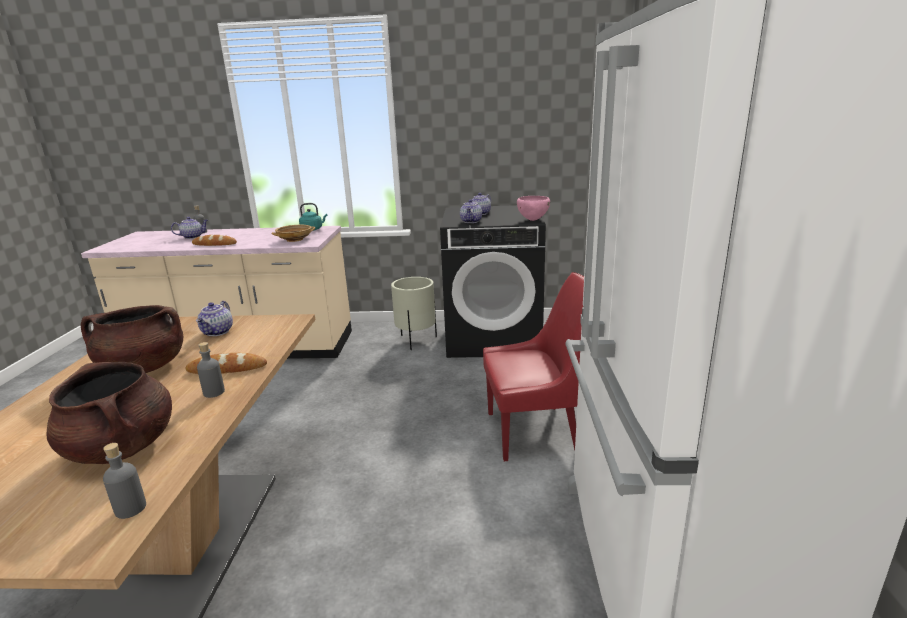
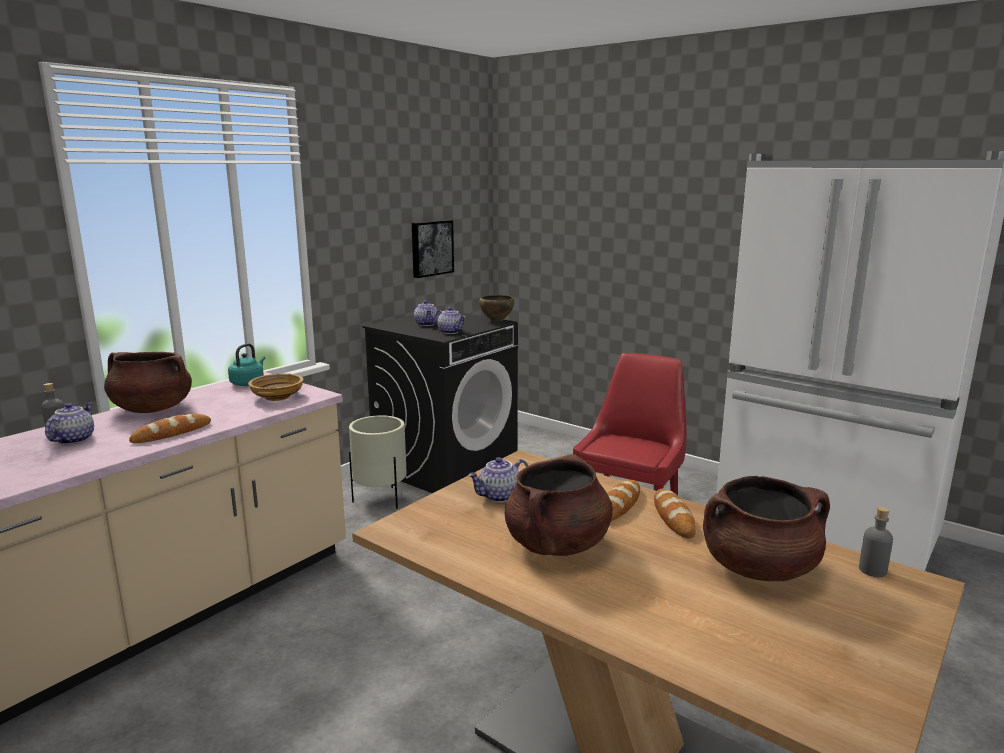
camera: 55 degrees left, 5 degrees down
(214, 392) = (673, 517): grey bottle -> bread
(218, 332) = (499, 496): teapot -> teapot turned 105 degrees clockwise
(248, 231) = (151, 409): none -> brown cooking pot
(530, 148) = (431, 248): none -> picture
(532, 220) = (496, 321): pink bowl -> brown bowl

